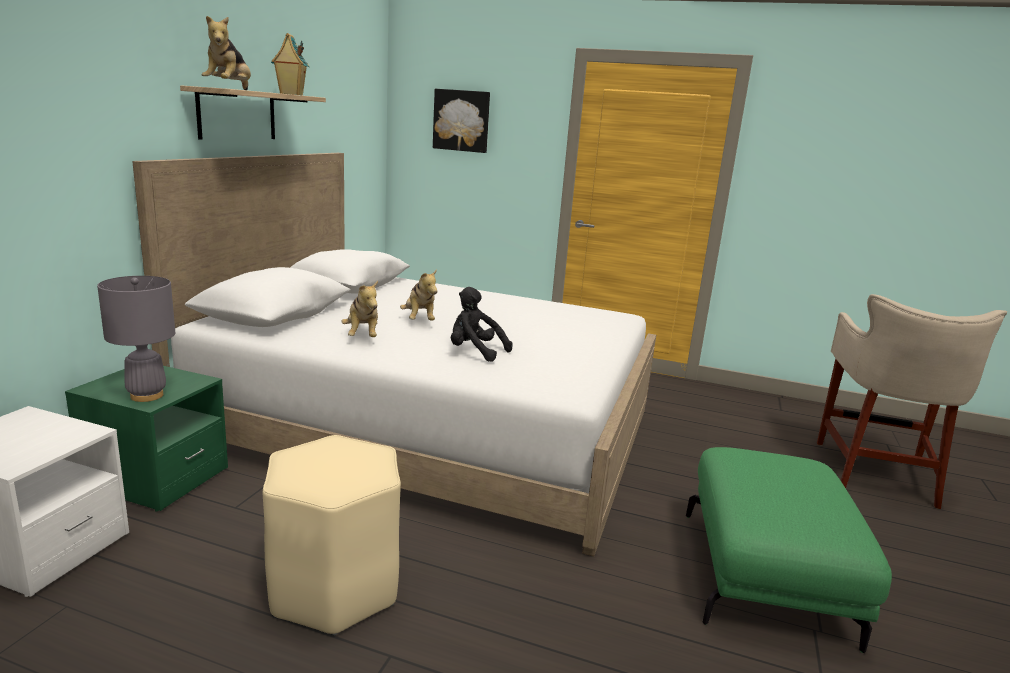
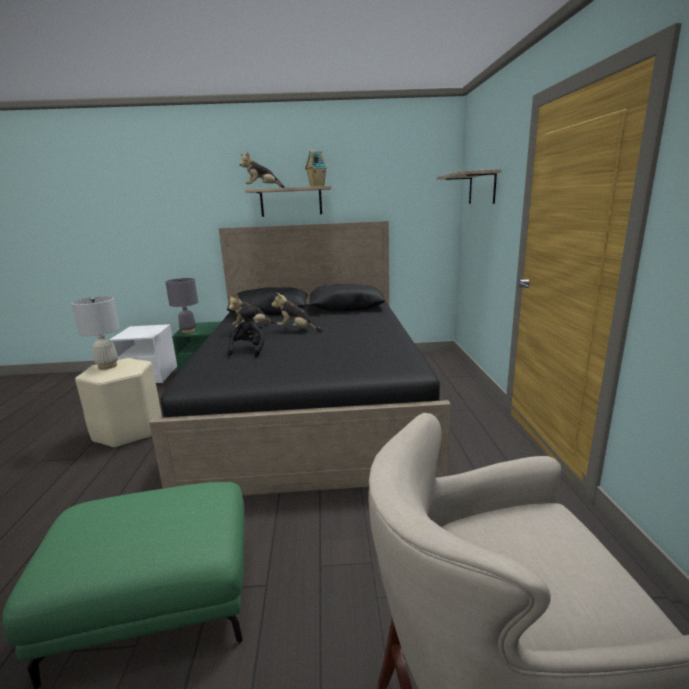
camera: 70 degrees right, 0 degrees up
(312, 470) = (108, 366): none -> white table lamp
(419, 320) = (297, 329): plush toy -> plush toy turned 60 degrees clockwise
(430, 424) = (312, 405): white bed -> black bed
(461, 120) = (482, 188): picture -> shelf

